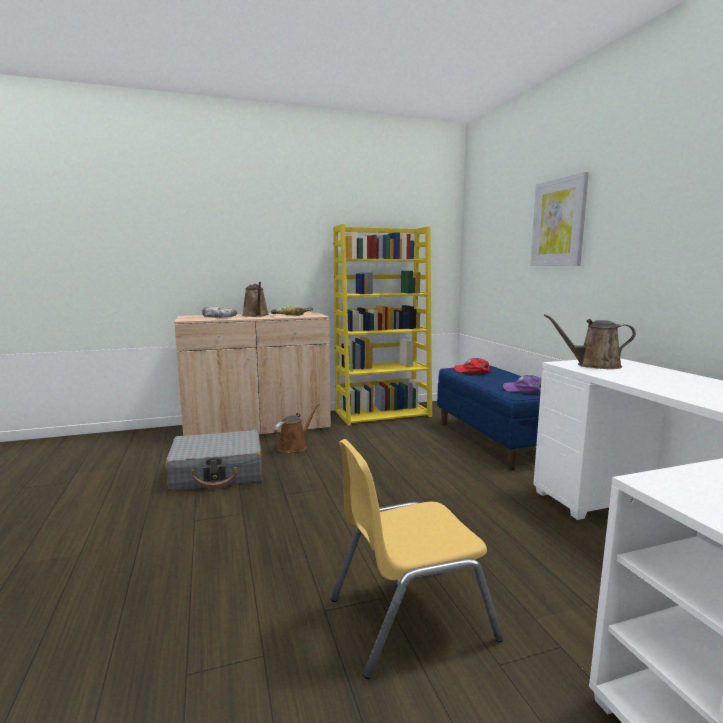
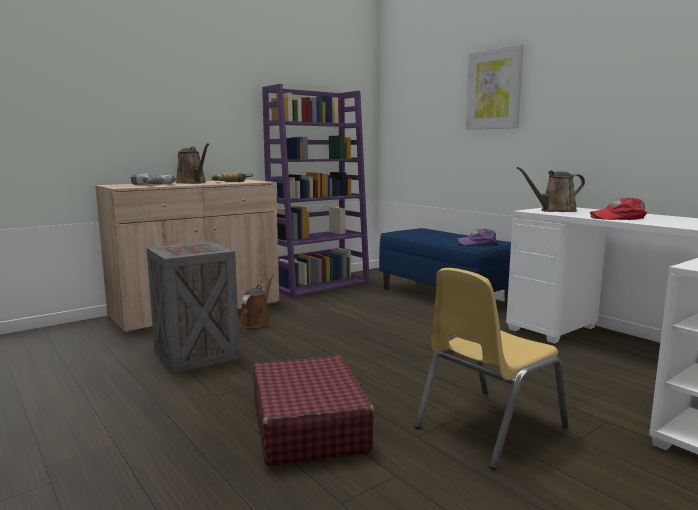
camera: 20 degrees left, 0 degrees up
(218, 473) = (197, 354): grey suitcase -> crate
(238, 572) = (309, 426): none -> red suitcase
(383, 413) = (320, 285): yellow bookcase -> purple bookcase
(472, 371) = (413, 233): red cap -> red cap (618, 217)

